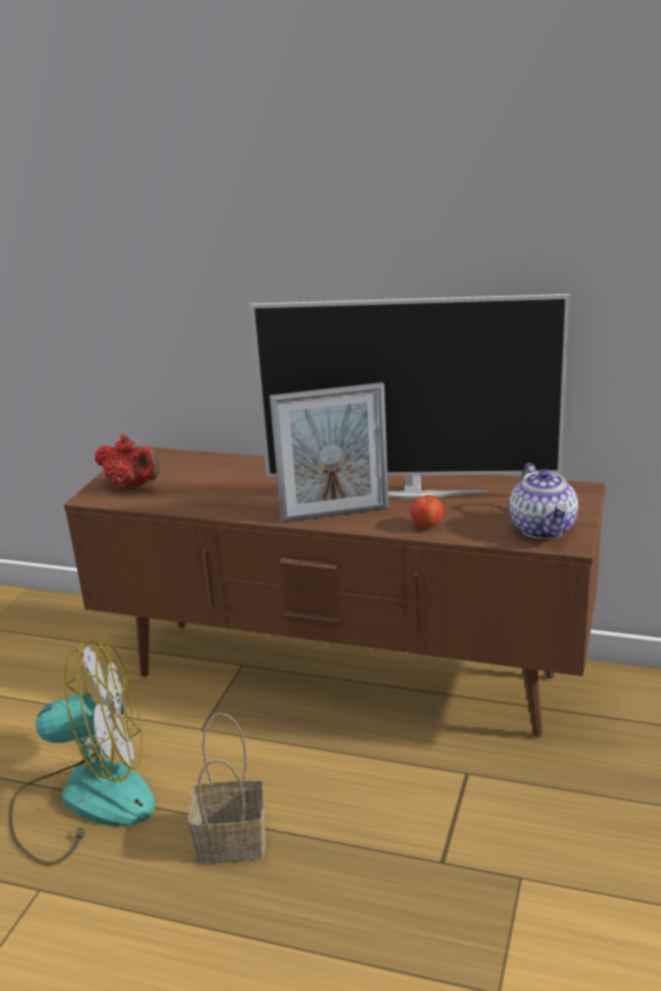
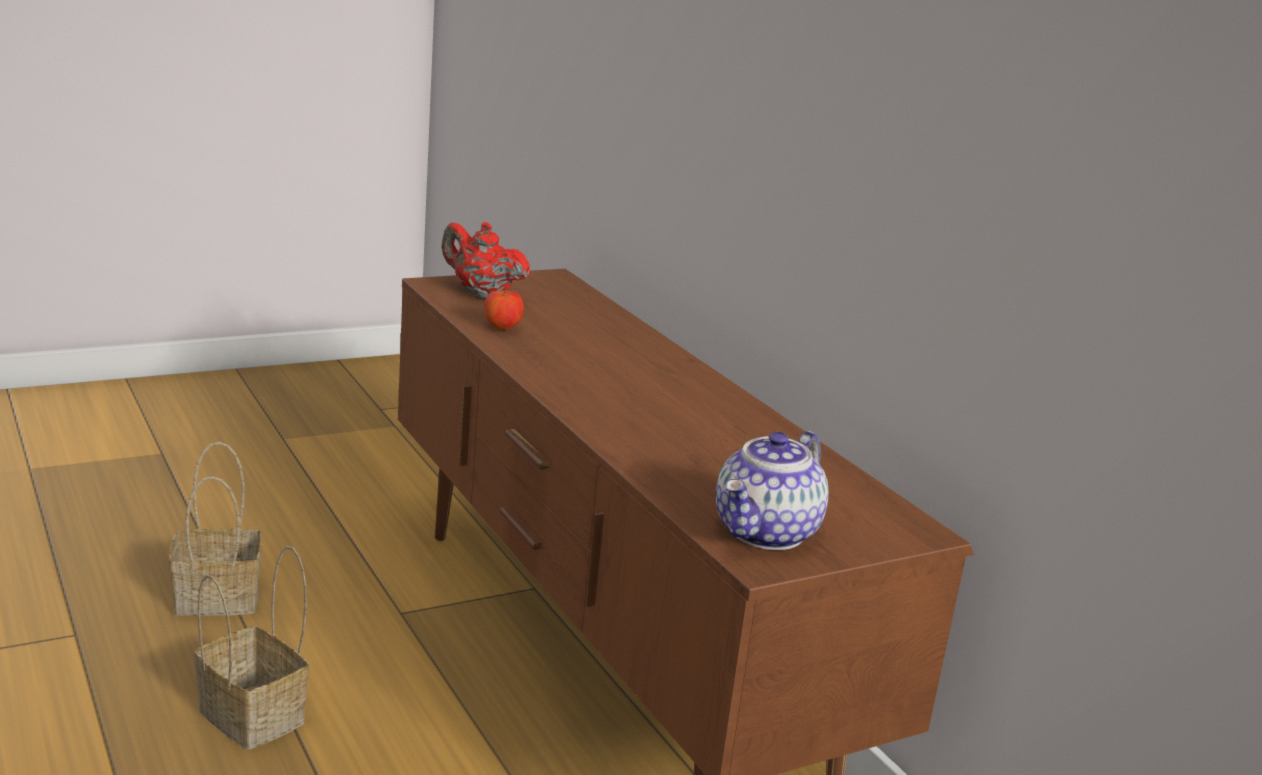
camera: 40 degrees right, 5 degrees down
(84, 800) = (220, 598): fan -> basket
(132, 487) = (481, 293): red teapot -> red teapot turned 135 degrees clockwise
(335, 514) = (589, 401): picture frame -> none
(412, 492) = (715, 427): television -> none
(427, 526) = (649, 458): apple -> apple (502, 328)

